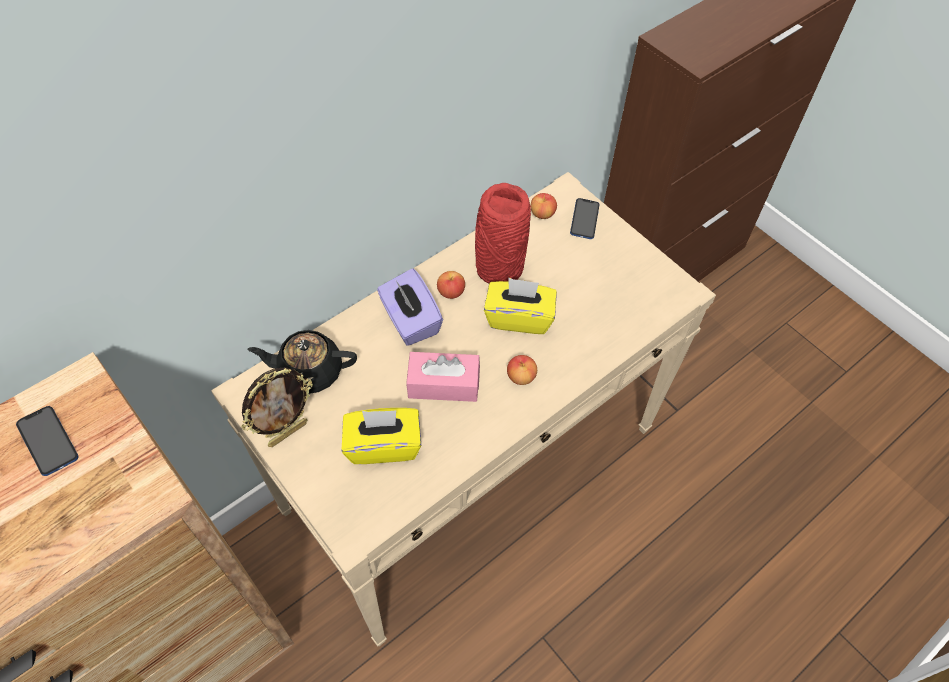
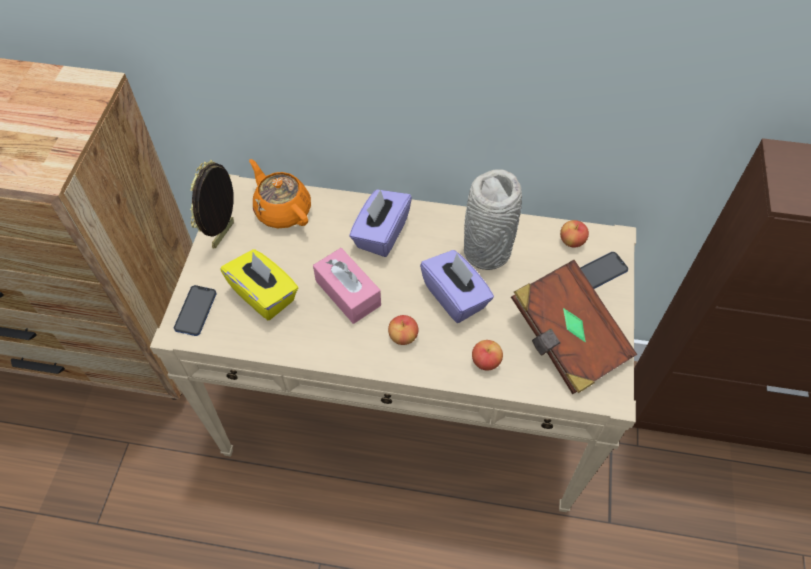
camera: 50 degrees right, 0 degrees up
(48, 441) = (45, 102): phone -> phone (196, 311)
(287, 433) = (225, 235): picture frame -> picture frame turned 105 degrees clockwise
(309, 371) = (282, 210): black teapot -> orange teapot
(451, 292) = (432, 238): apple -> apple (486, 361)
(498, 268) = (486, 251): red vase -> grey vase
(519, 318) = (455, 297): yellow tissue box -> purple tissue box
(619, 281) = (567, 339): none -> brown book

